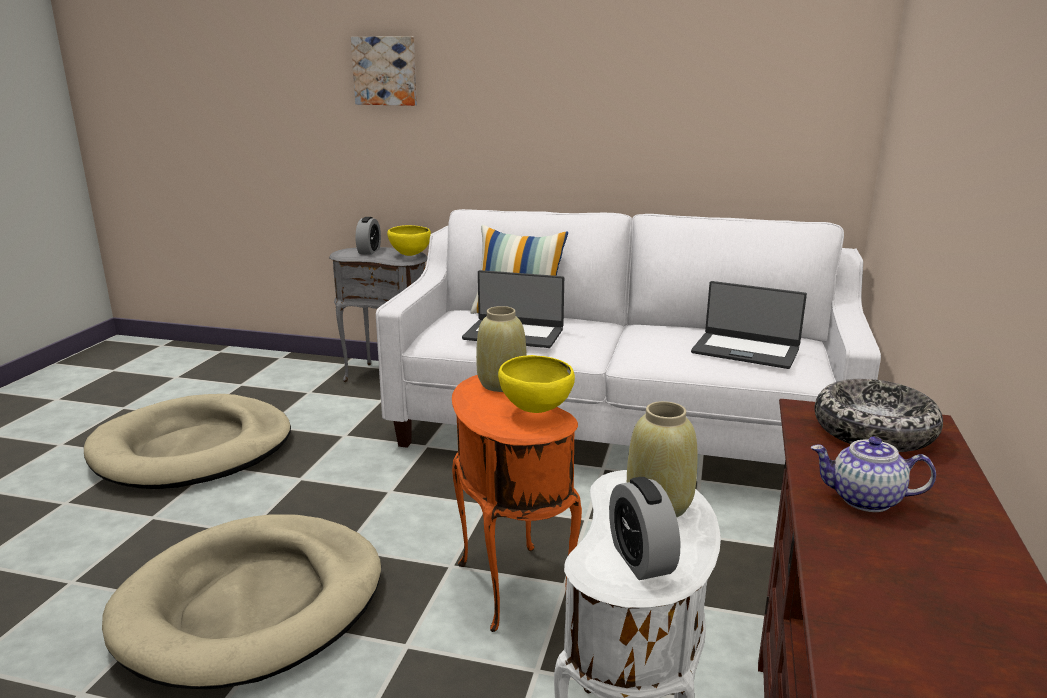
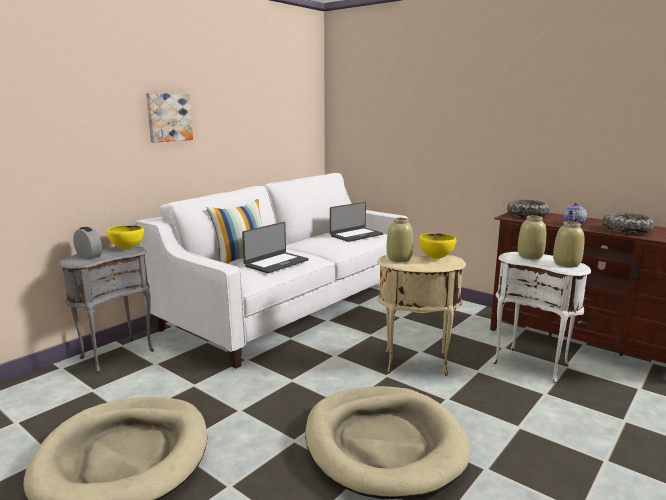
camera: 65 degrees left, 5 degrees down
(385, 71) = (70, 105): picture -> picture (168, 117)
(510, 589) = (416, 364): orange side table -> beige side table
(641, 559) = (566, 264): alarm clock -> beige vase
(897, 595) = (626, 230): none -> bowl

